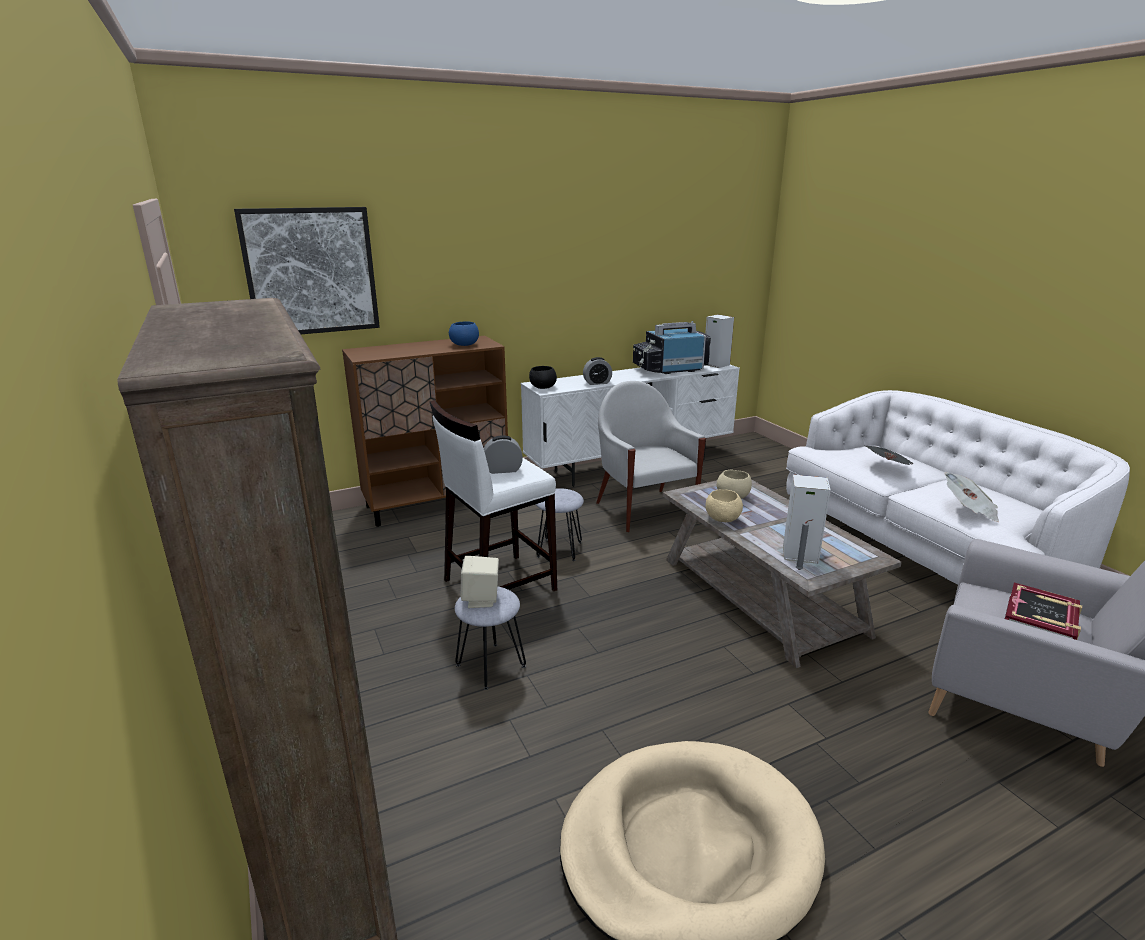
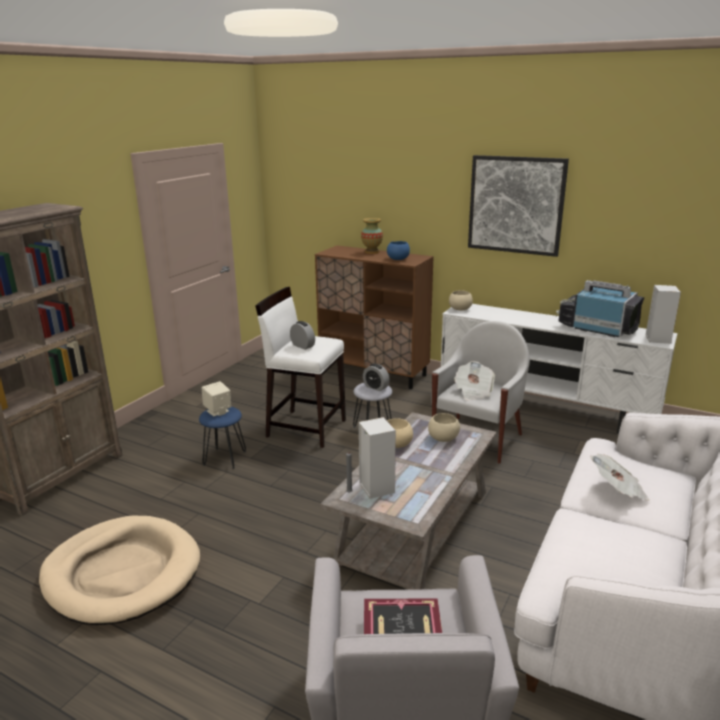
camera: 55 degrees right, 0 degrees up
(311, 271) = (324, 190): picture -> picture (516, 205)
(411, 345) = (372, 252): none -> vase
(490, 665) = (225, 458): grey stool -> blue stool
(542, 387) = (460, 309): black bowl -> beige bowl
(597, 383) = (505, 318): alarm clock -> alarm clock (376, 387)
(969, 510) = (575, 553): newspaper -> newspaper (473, 391)

